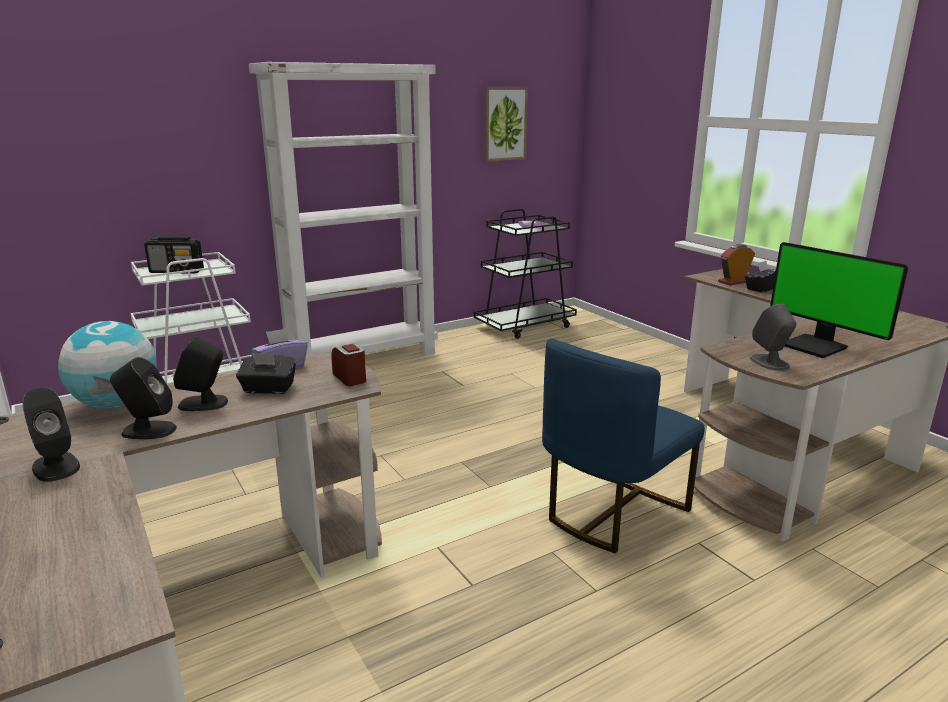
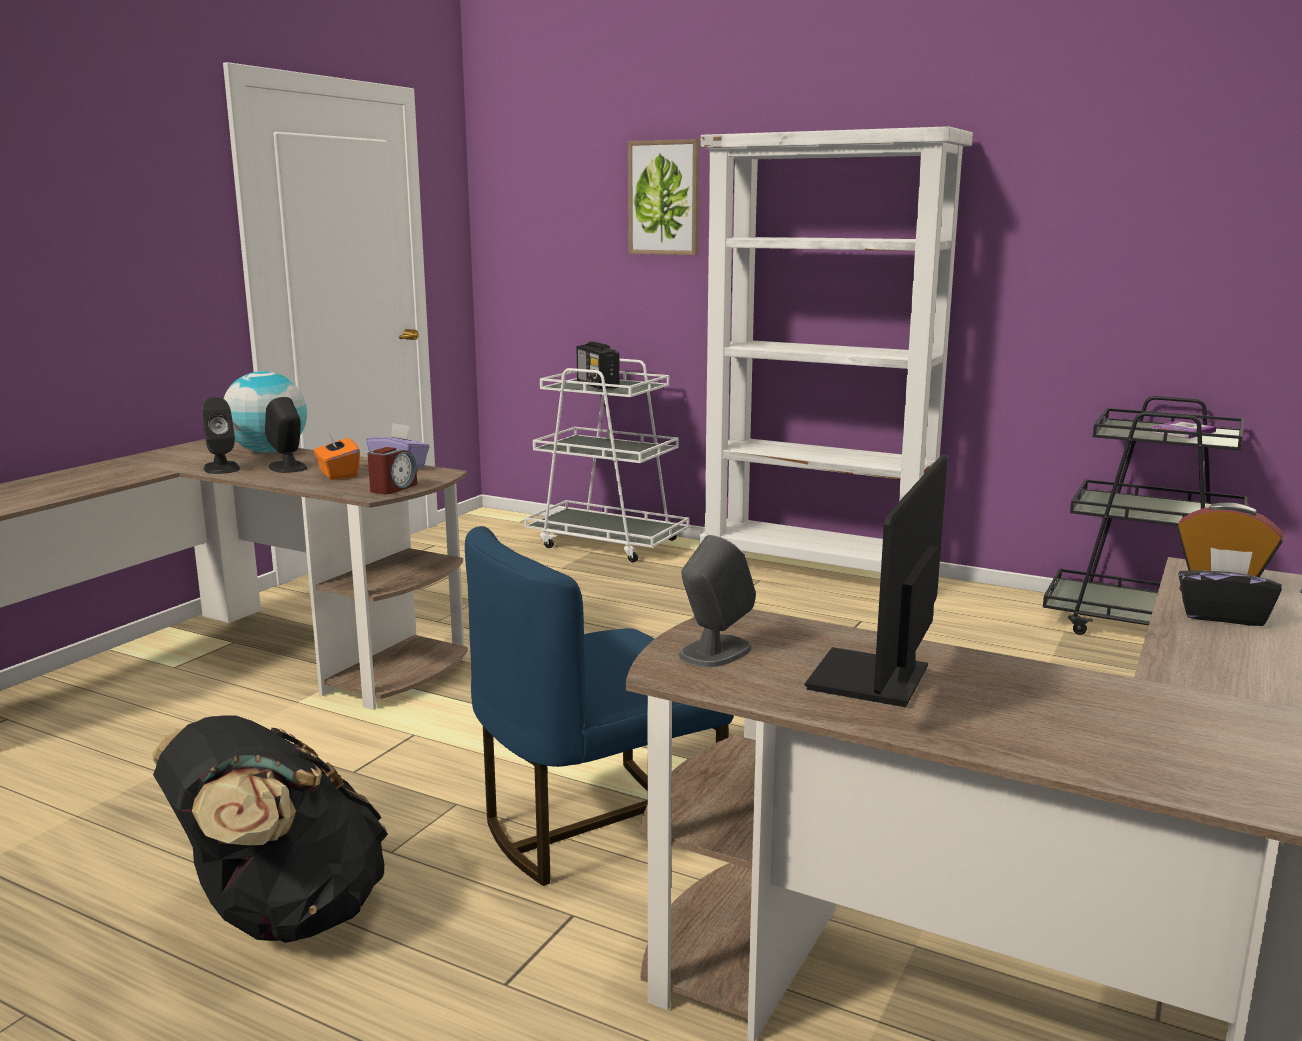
camera: 60 degrees right, 5 degrees down
(56, 467) = (145, 466): black speaker -> none
(268, 389) = (338, 474): black tissue box -> orange tissue box
(504, 124) = (1180, 232): picture -> picture (664, 198)
(611, 511) = (595, 825): blue chair -> blue chair turned 45 degrees counterclockwise
(651, 652) = (282, 915): none -> black backpack

